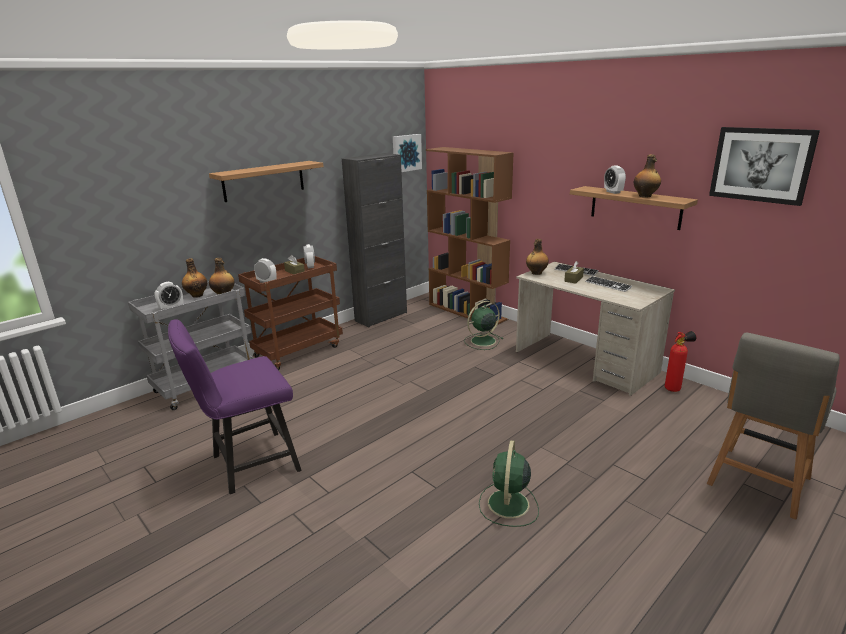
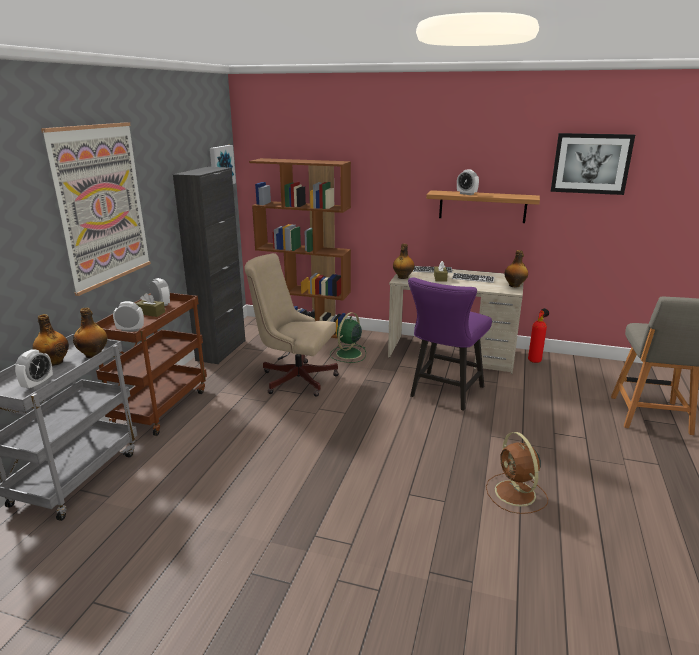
camera: 30 degrees left, 0 degrees up
(248, 465) = (233, 549): purple chair -> purple chair (444, 393)
(264, 181) = (101, 205): shelf -> picture
(415, 351) = (294, 378): none -> beige office chair
(508, 505) = (516, 494): green fan -> brown fan
(645, 196) = (498, 195): bottle -> bottle (514, 285)

